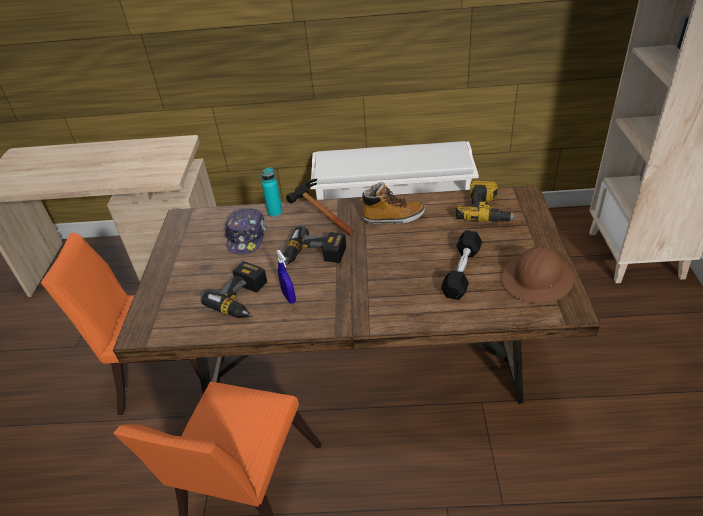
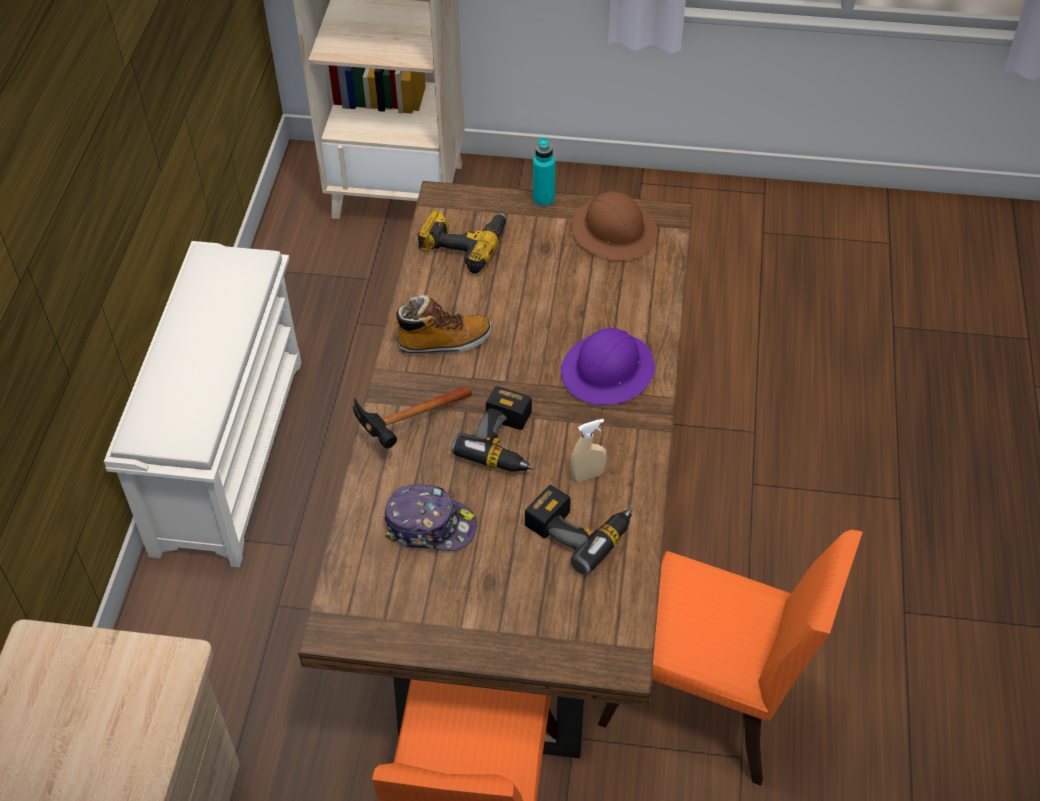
camera: 85 degrees left, 10 degrees up
(275, 212) = (373, 486): turquoise bottle -> turquoise bottle (543, 199)
(289, 297) = (587, 476): blue spray bottle -> beige spray bottle
(387, 295) = (608, 371): none -> purple hard hat
(393, 218) = (443, 342): boot -> boot turned 75 degrees clockwise
(461, 271) = (582, 293): black dumbbell -> none

